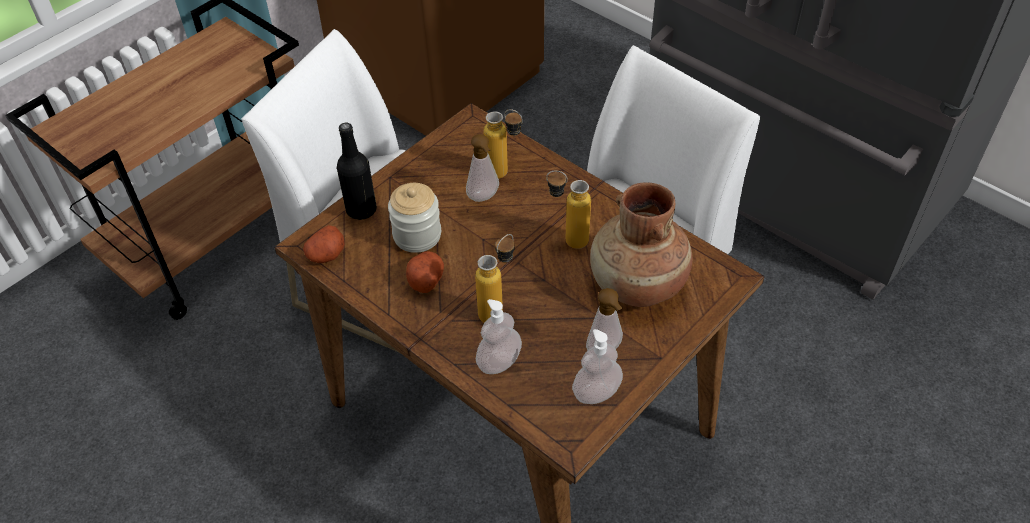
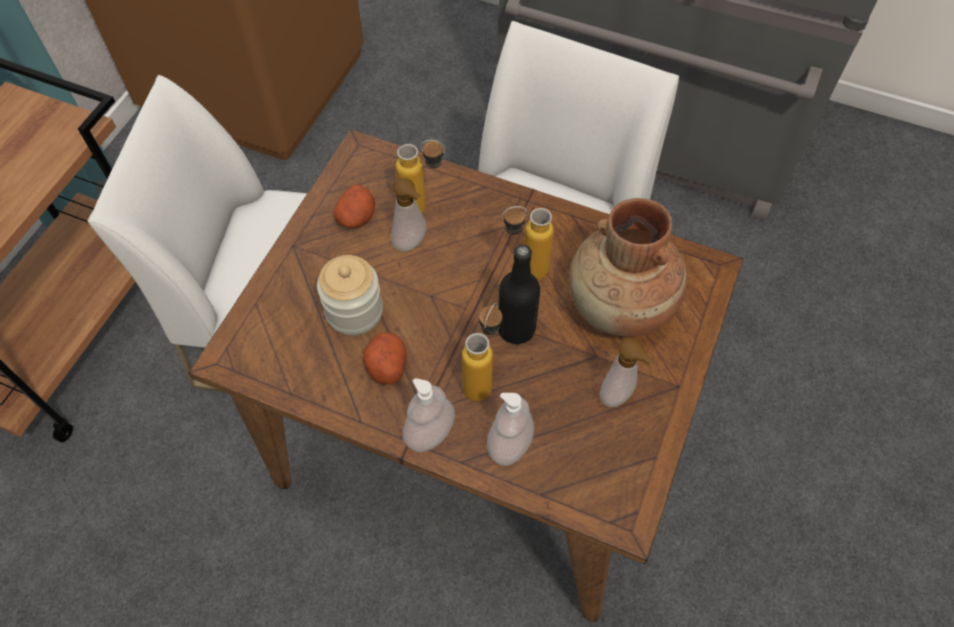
camera: 20 degrees left, 10 degrees up
(326, 255) = (257, 366): potato -> potato (356, 217)
(361, 210) = (276, 296): black bottle -> black bottle (516, 329)
(596, 392) = (629, 449): soap dispenser -> soap dispenser (430, 432)

